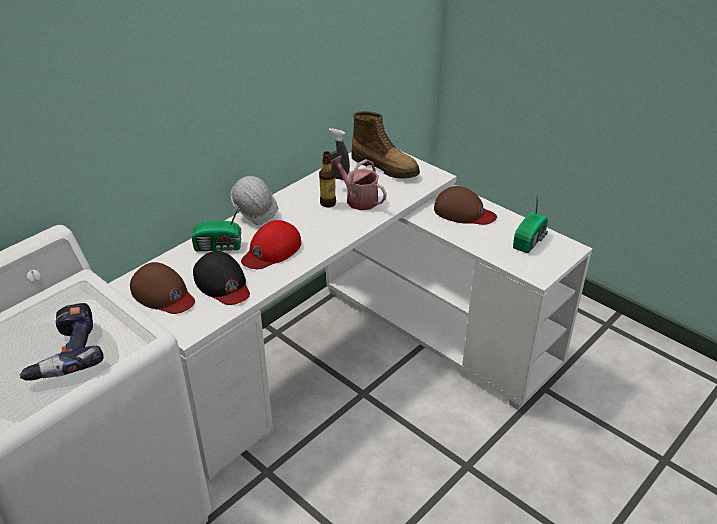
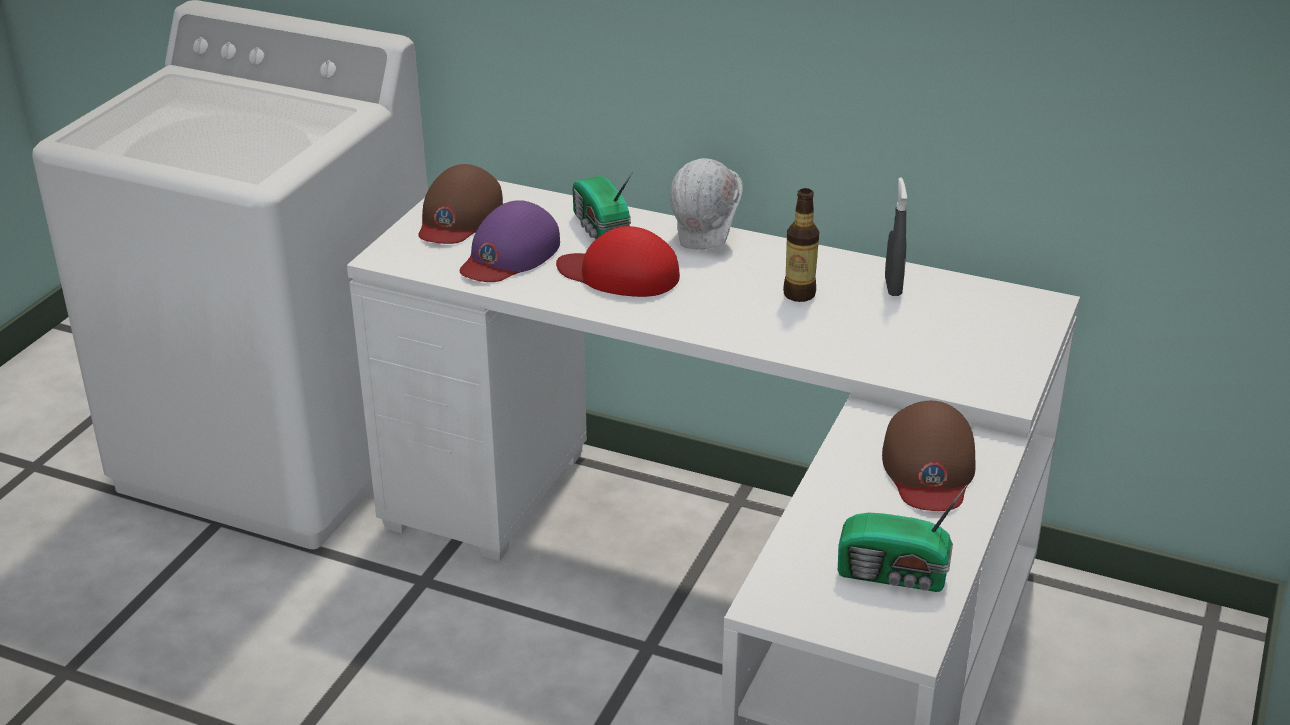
camera: 70 degrees right, 5 degrees down
(65, 353) = (208, 138): power drill -> none
(222, 283) = (509, 255): black cap -> purple cap
(358, 199) = (839, 322): watering can -> none
(385, 167) = (981, 329): boot -> none

